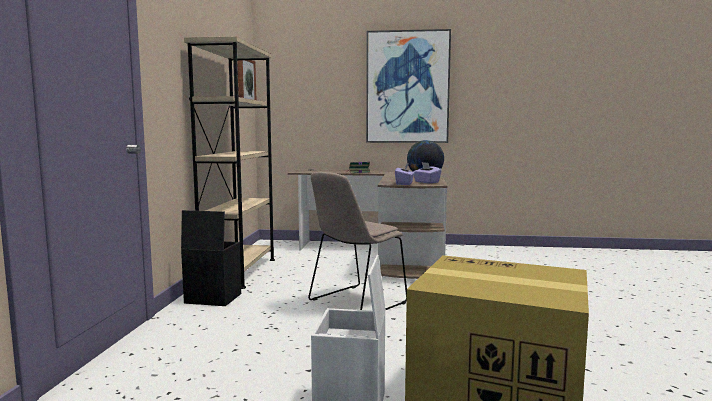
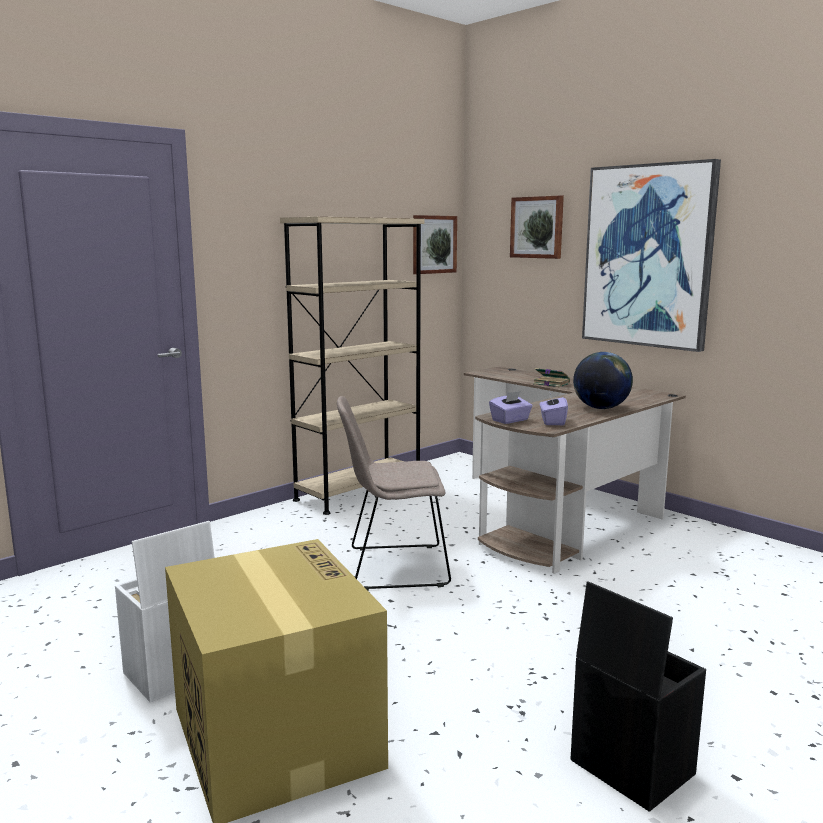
camera: 40 degrees right, 5 degrees up
(212, 298) = (279, 518): black storage box -> black storage box (629, 766)
(322, 70) = (537, 227): none -> picture

